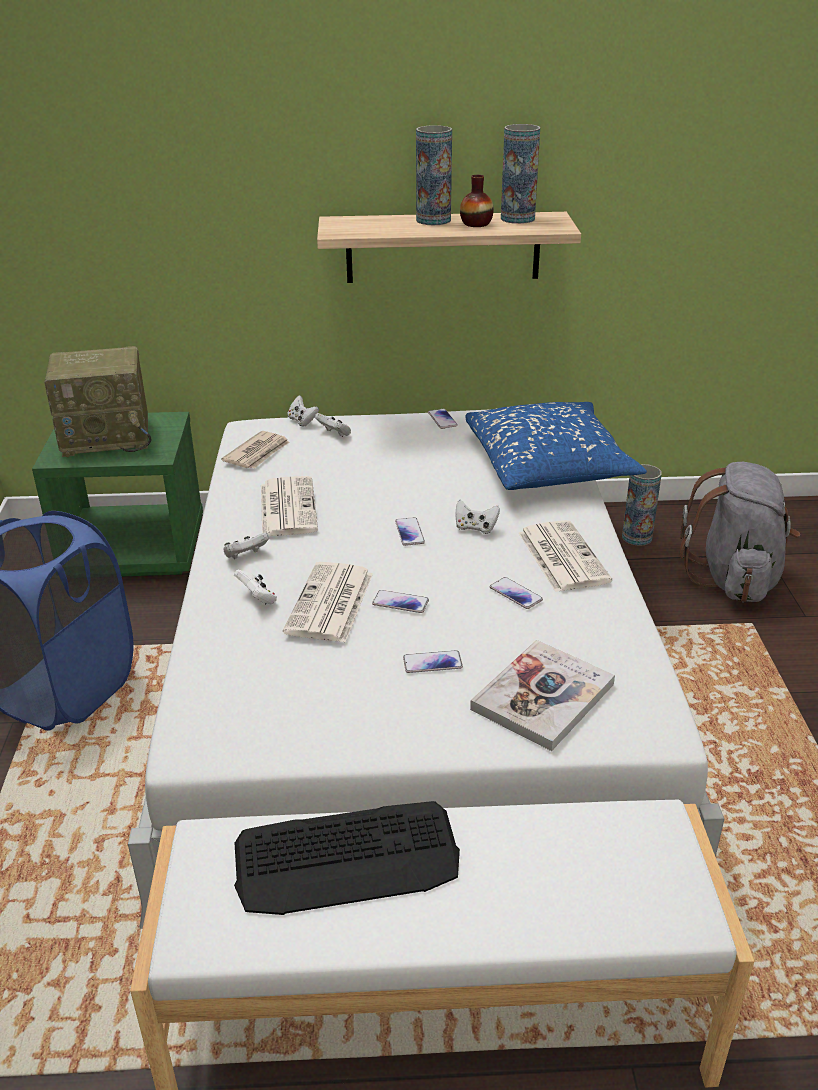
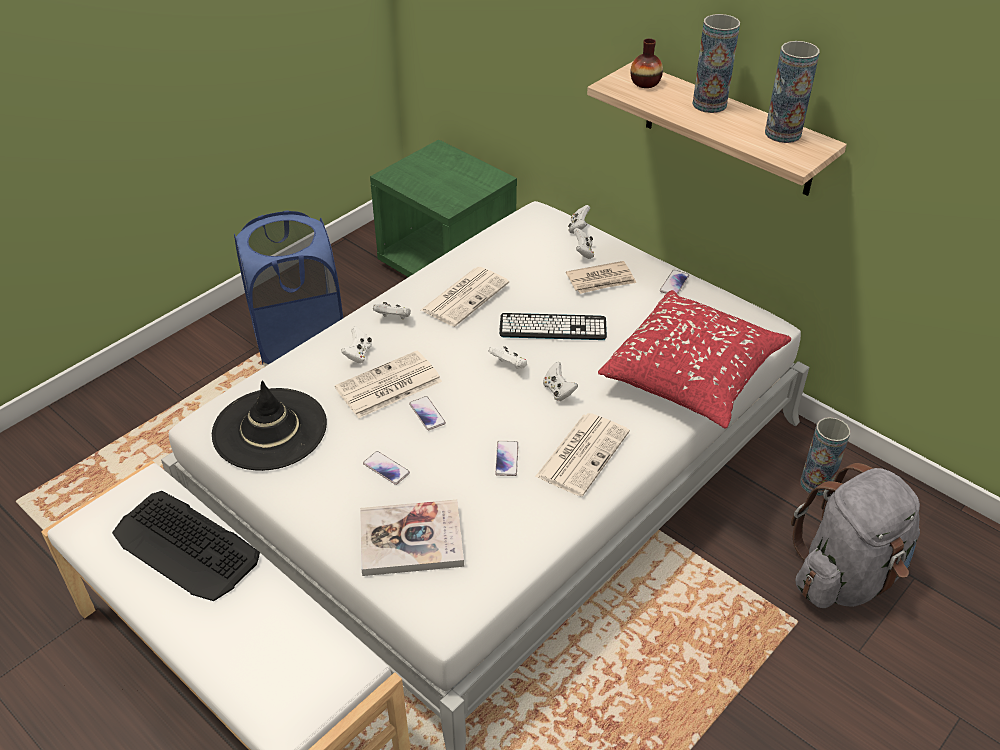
camera: 45 degrees right, 10 degrees up
(108, 437) = (440, 174): radio -> none
(258, 453) = (511, 240): newspaper -> newspaper (601, 280)
(269, 706) = (270, 429): none -> black hat
(399, 490) = (552, 327): none -> keyboard
(409, 532) = (509, 365): phone -> white game controller
(476, 224) = (735, 124): vase -> vase (645, 83)
(549, 466) = (692, 374): blue pillow -> red pillow

